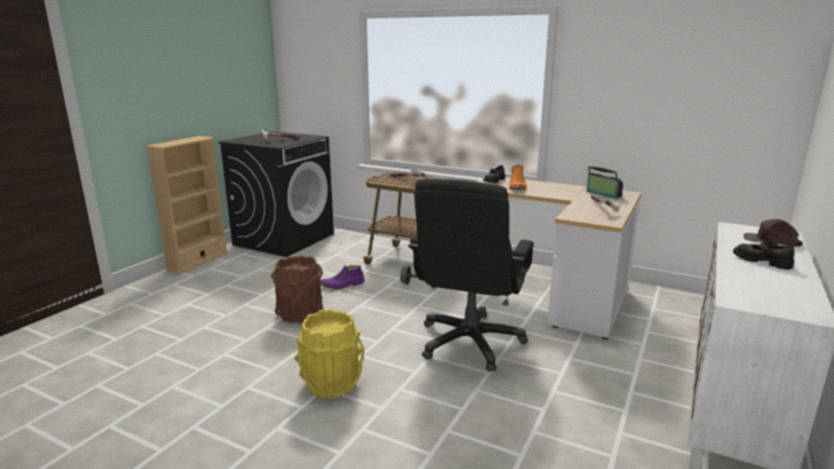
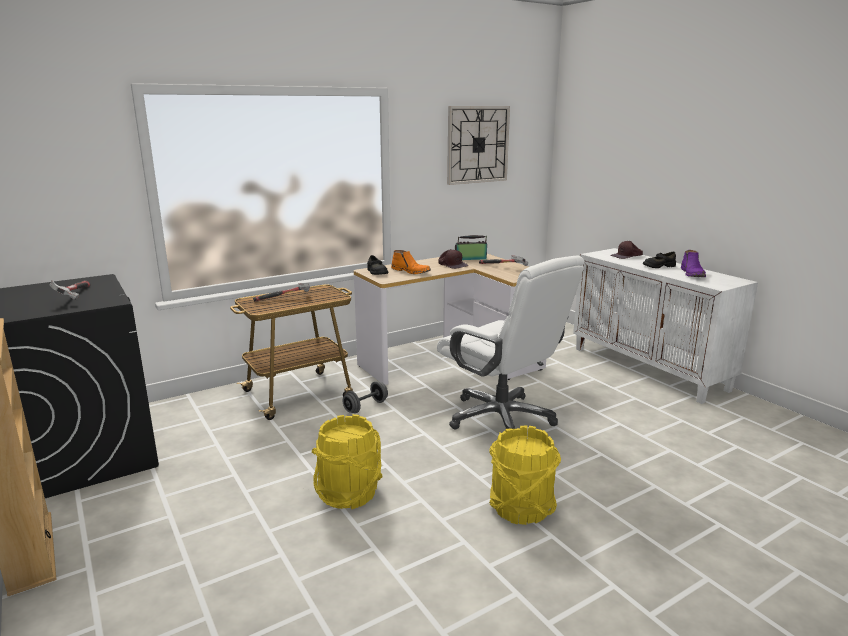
camera: 60 degrees left, 0 degrees up
(300, 314) = (348, 493): brown bucket -> yellow bucket
(342, 285) = (305, 448): purple boot -> purple boot (693, 274)
(470, 342) = (502, 418): black office chair -> white office chair
(567, 193) = (452, 264): none -> brown cap
(674, 69) = (477, 144): none -> wall clock

